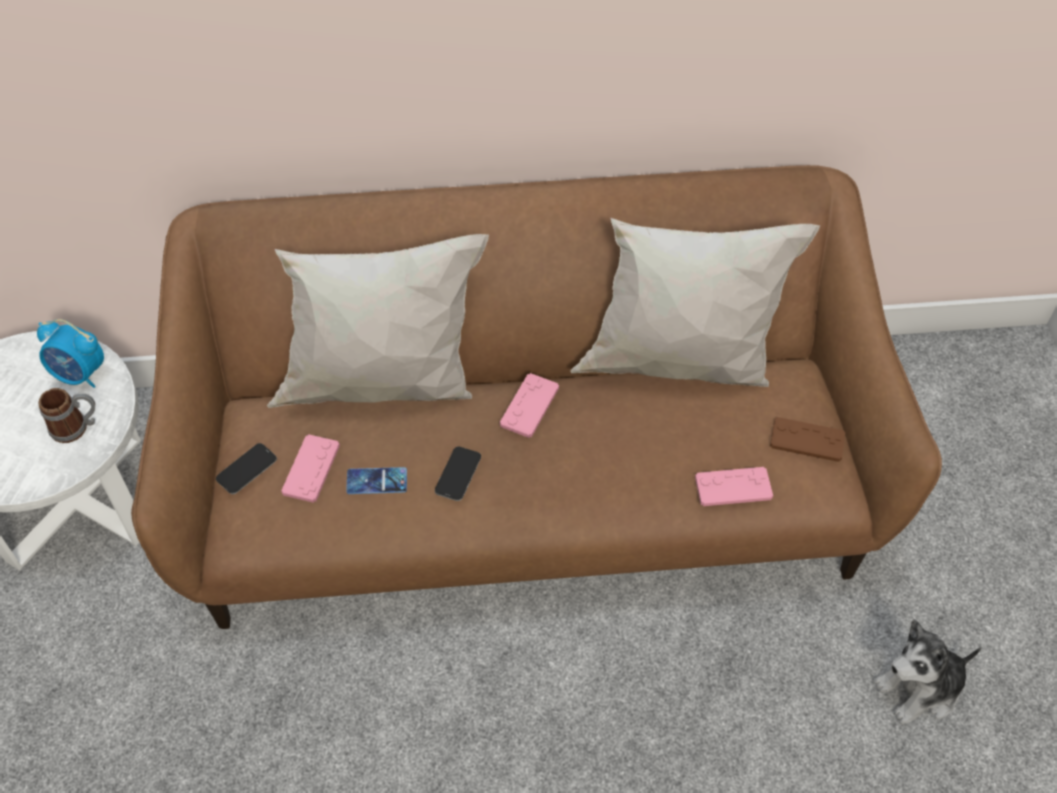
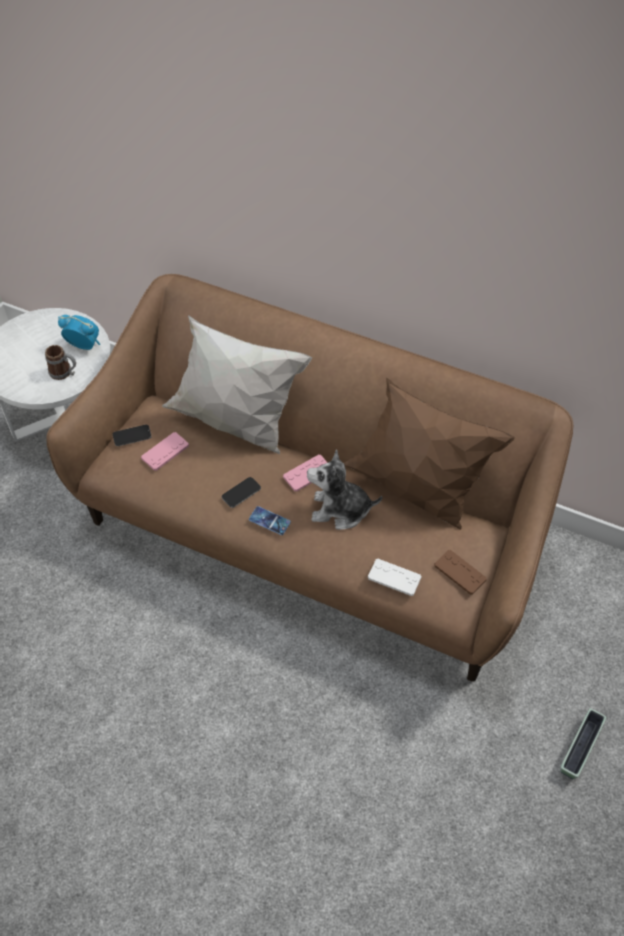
camera: 30 degrees right, 0 degrees up
(80, 374) = (84, 345): alarm clock -> alarm clock turned 150 degrees clockwise
(377, 481) = (195, 475): phone -> phone (269, 521)
(681, 363) = (416, 491): white pillow -> brown pillow
(733, 487) = (394, 578): pink game controller -> white game controller
(920, 688) = (469, 768): plush toy -> plush toy (340, 510)
(1021, 592) = (579, 748): none -> planter

